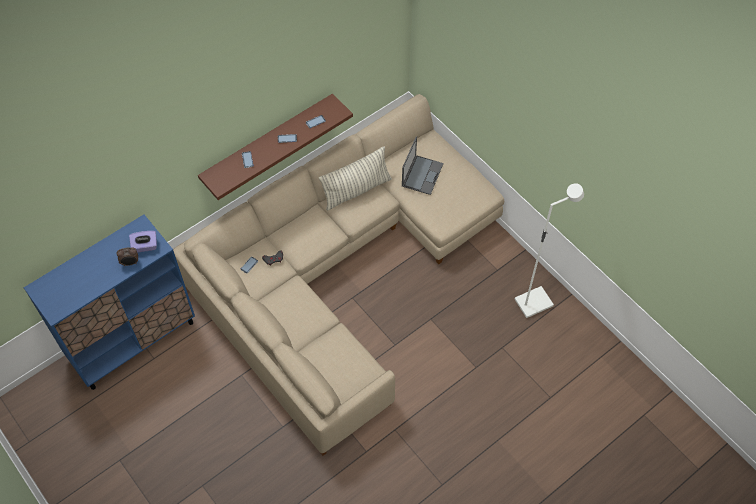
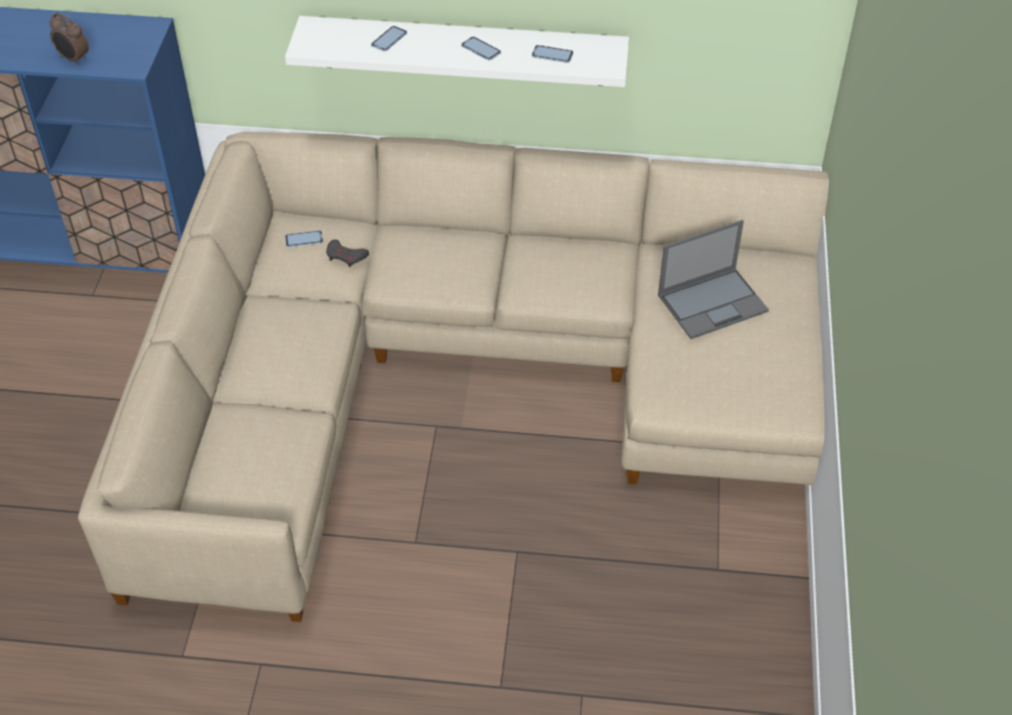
camera: 45 degrees right, 10 degrees down
(145, 246) = (118, 53): purple tissue box -> none
(268, 142) = (463, 51): brown shelf -> white shelf
(356, 190) = (581, 255): pillow -> none
(533, 302) = (724, 671): white floor lamp -> none

